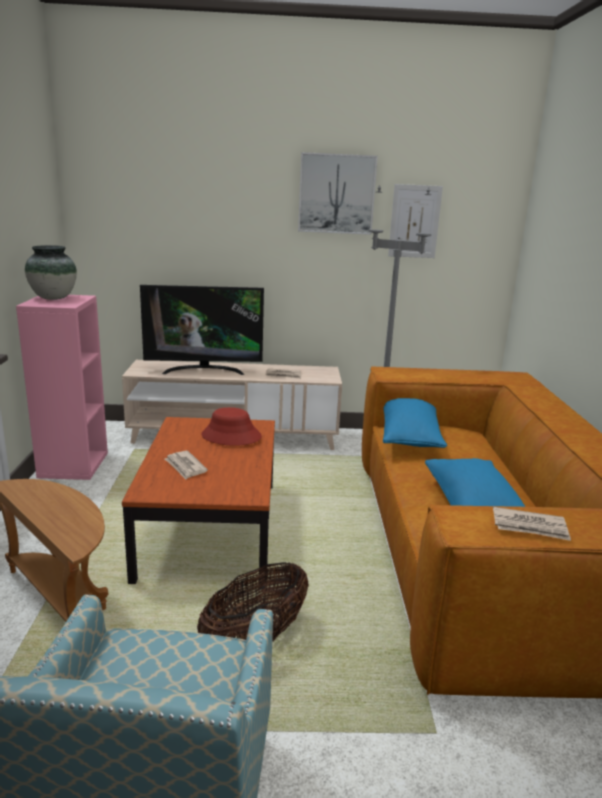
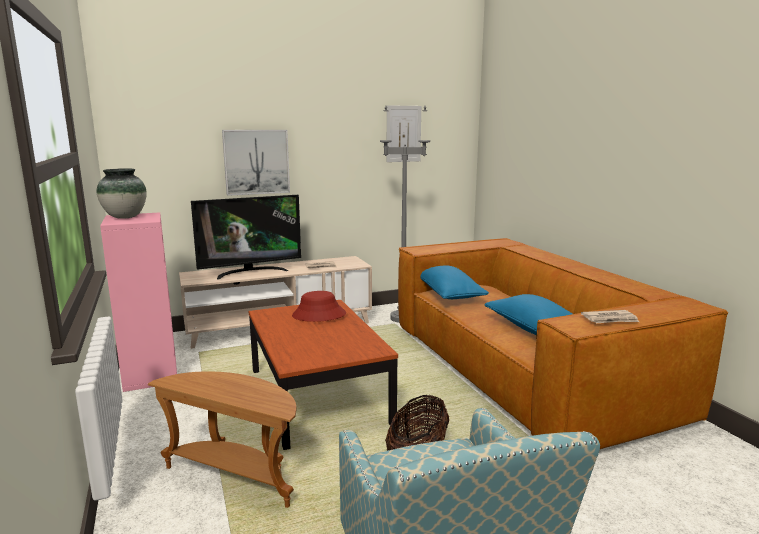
camera: 20 degrees left, 5 degrees down
(185, 467) = (305, 341): newspaper -> none
(336, 194) = (343, 115): picture -> picture (256, 162)

